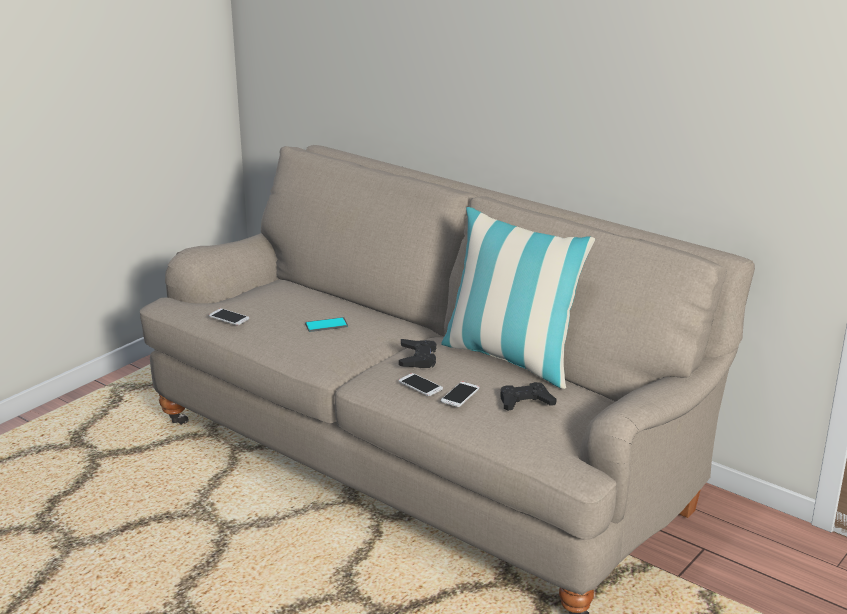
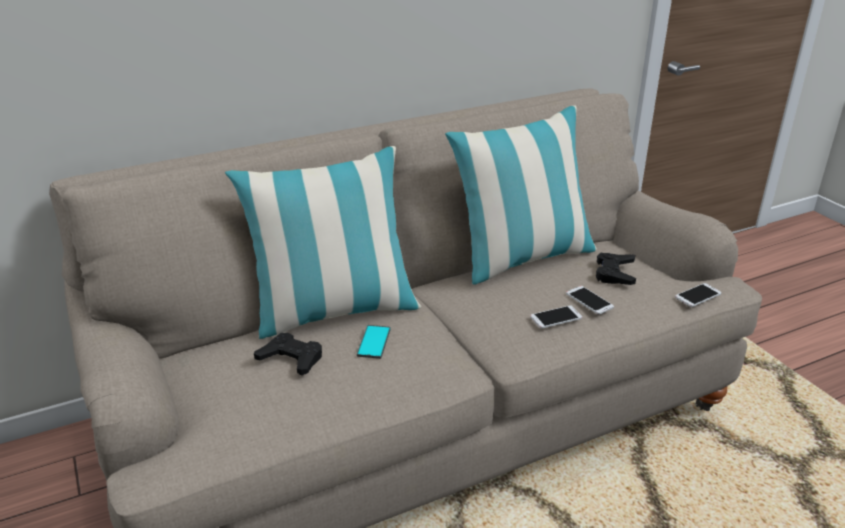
camera: 65 degrees left, 5 degrees up
(229, 317) = (278, 415): phone -> phone (698, 295)
(361, 307) = (334, 311): none -> pillow
(418, 358) = (496, 304): black game controller -> black game controller (291, 358)

